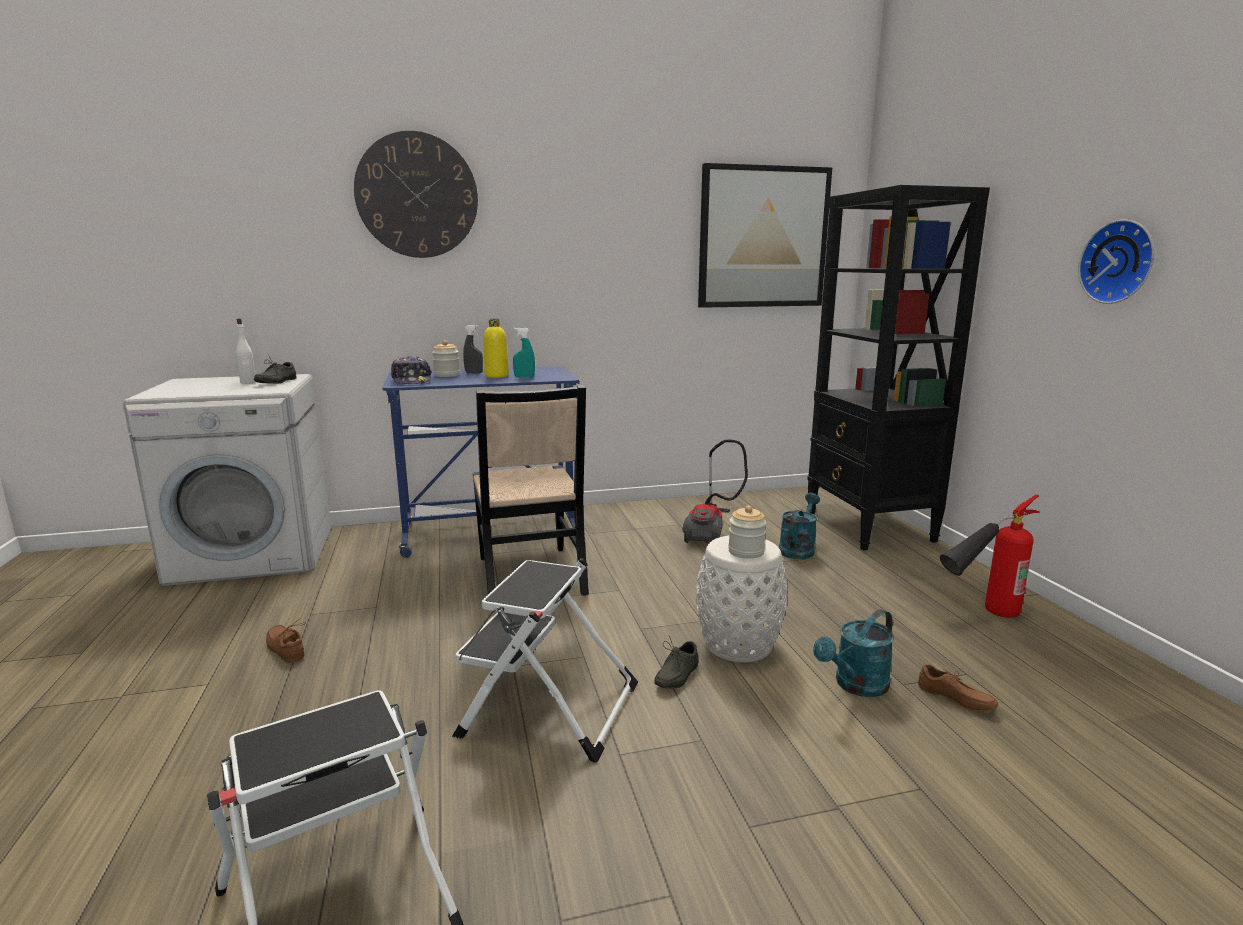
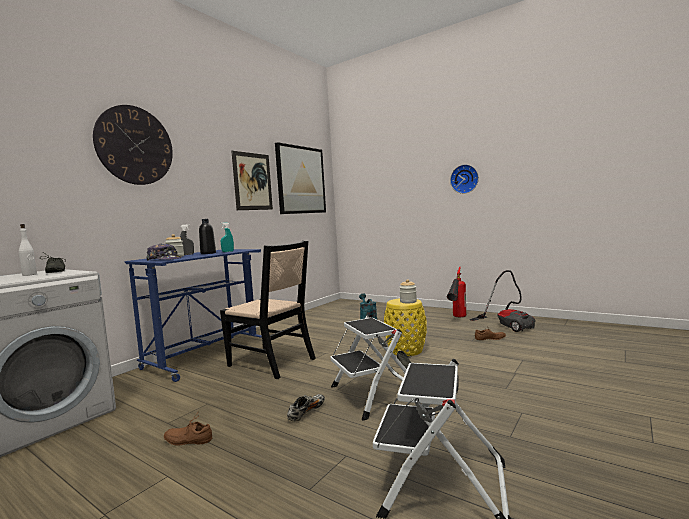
camera: 40 degrees left, 10 degrees down
(426, 681) = (307, 412): none -> shoe
(496, 376) = (208, 253): yellow bottle -> black bottle
(639, 245) = (252, 181): none -> picture
(710, 531) = (321, 324): vacuum cleaner -> vacuum cleaner (508, 325)
(738, 644) = (406, 350): white stool -> yellow stool
(856, 686) = (461, 346): turquoise watering can -> none
(869, 527) = (378, 307): black bookcase -> none

